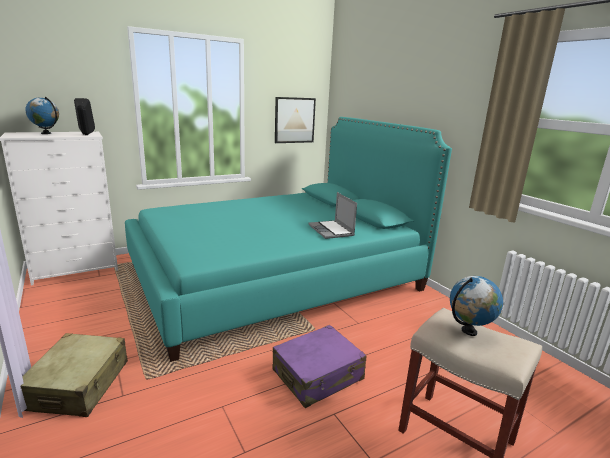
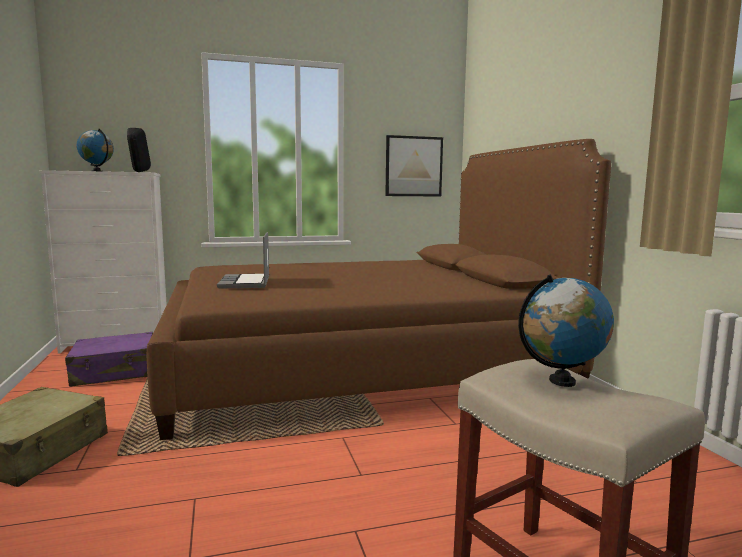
camera: 15 degrees right, 10 degrees down
(275, 277) = (359, 364): turquoise bed -> brown bed
(318, 375) = (357, 479): purple suitcase -> purple suitcase (115, 372)
(331, 230) = (427, 287): laptop -> laptop (246, 283)

